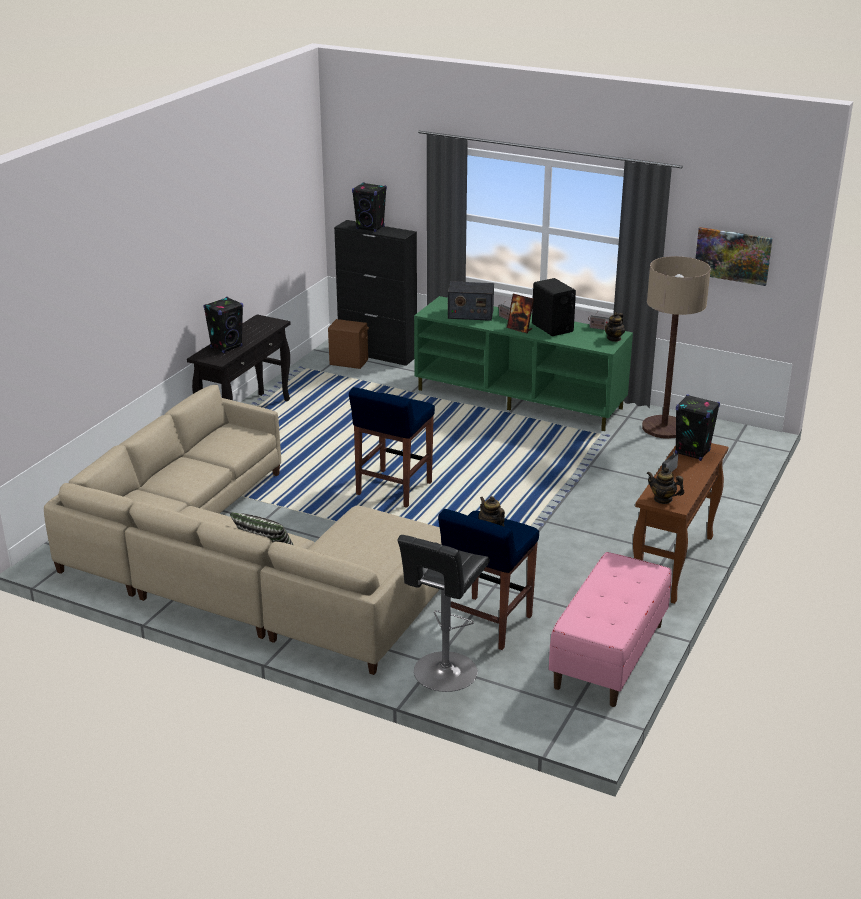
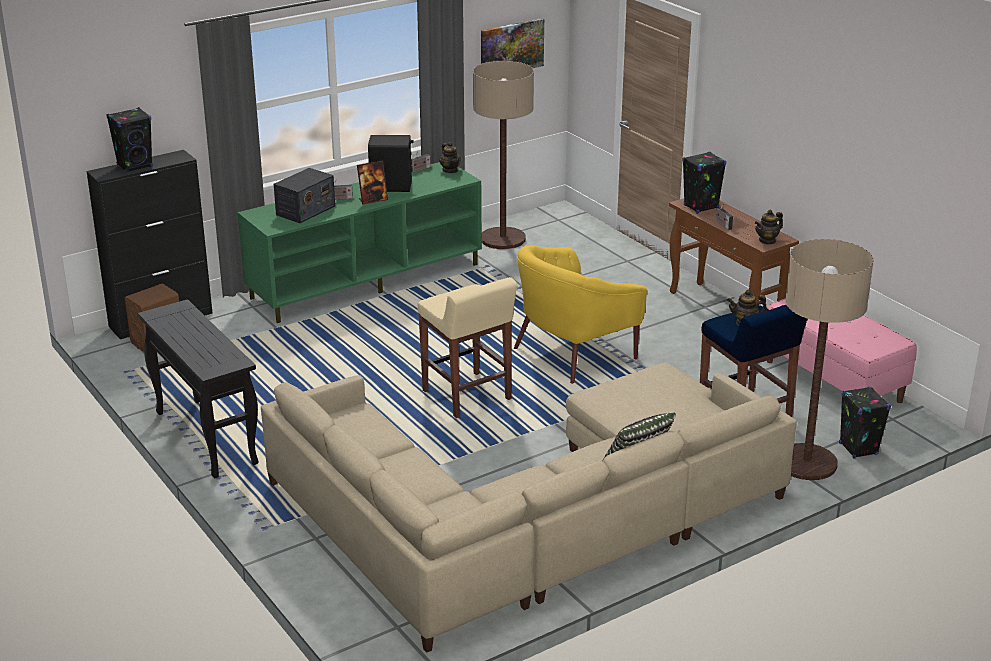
camera: 60 degrees left, 0 degrees up
(226, 347) = (204, 350): black speaker -> black speaker (858, 448)
(393, 489) = (467, 396): blue stool -> beige stool
(443, 674) = (806, 463): black stool -> floor lamp
(508, 513) = (573, 353): none -> yellow armchair

